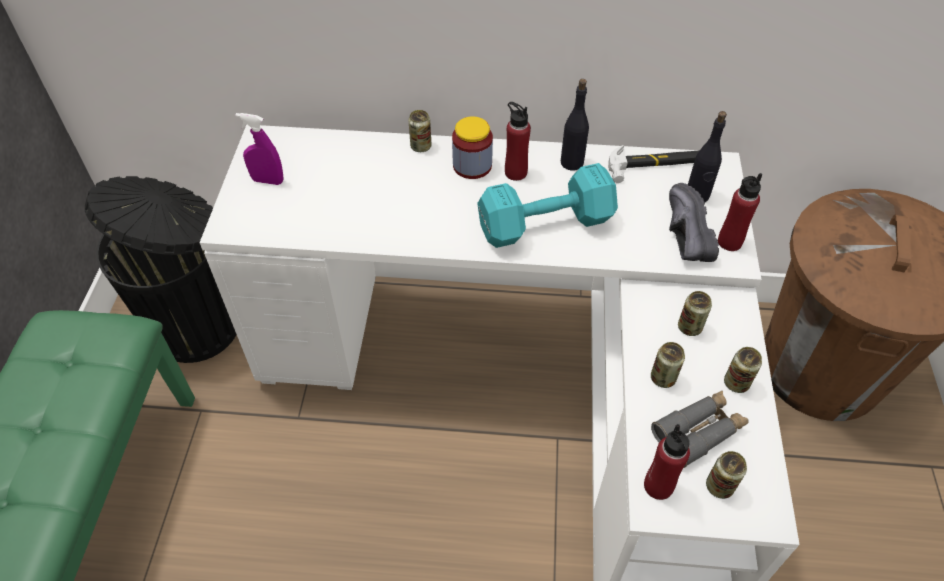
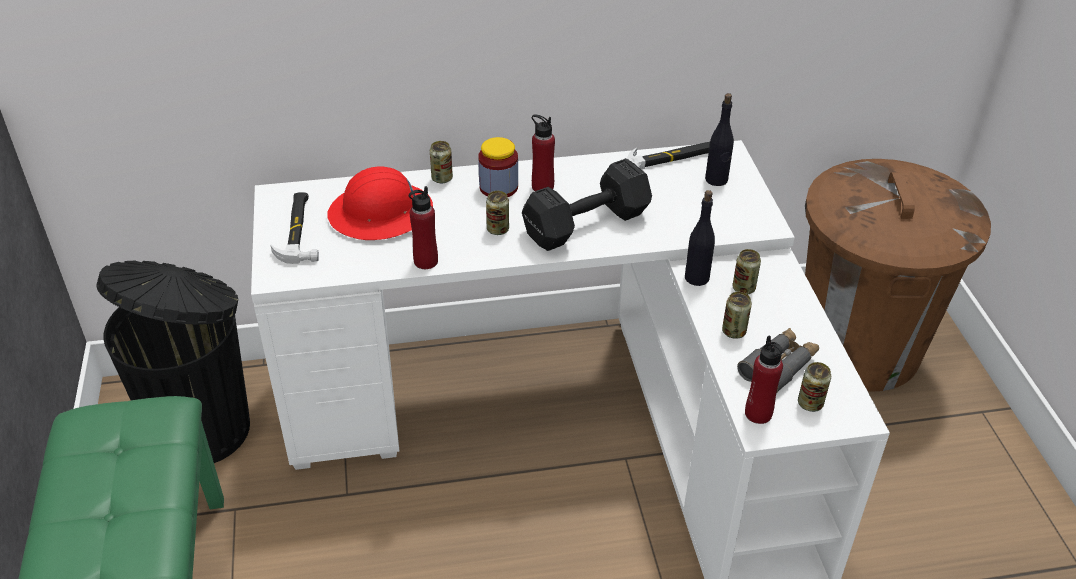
camera: 15 degrees left, 10 degrees down
(268, 181) = (299, 230): purple spray bottle -> hammer
(349, 175) = (381, 213): none -> red hard hat
(548, 224) = (589, 224): turquoise dumbbell -> black dumbbell
(572, 162) = (592, 170): black bottle -> black bottle (697, 277)
(681, 235) = (713, 214): black shoe -> none
(729, 242) = (757, 212): red bottle -> red bottle (425, 261)
(736, 383) = (798, 324): can -> can (498, 229)

